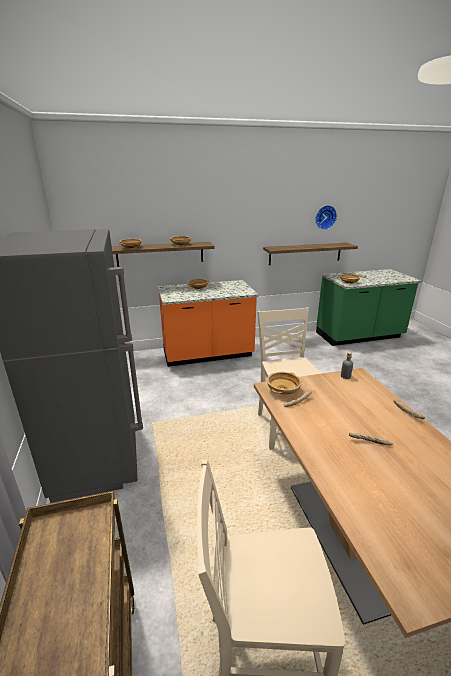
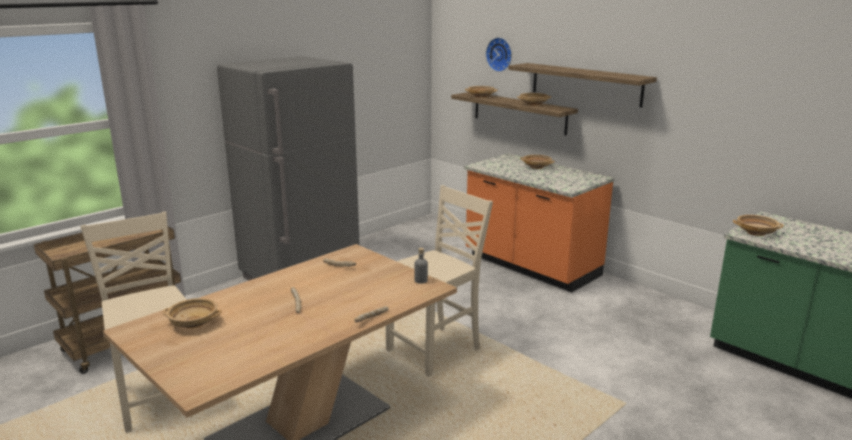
camera: 60 degrees right, 5 degrees down
(283, 390) = (355, 257): beige bowl -> beige bowl (193, 323)
(305, 253) = (732, 163): shelf -> shelf (585, 84)
(325, 217) = (779, 104): wall clock -> wall clock (500, 54)

